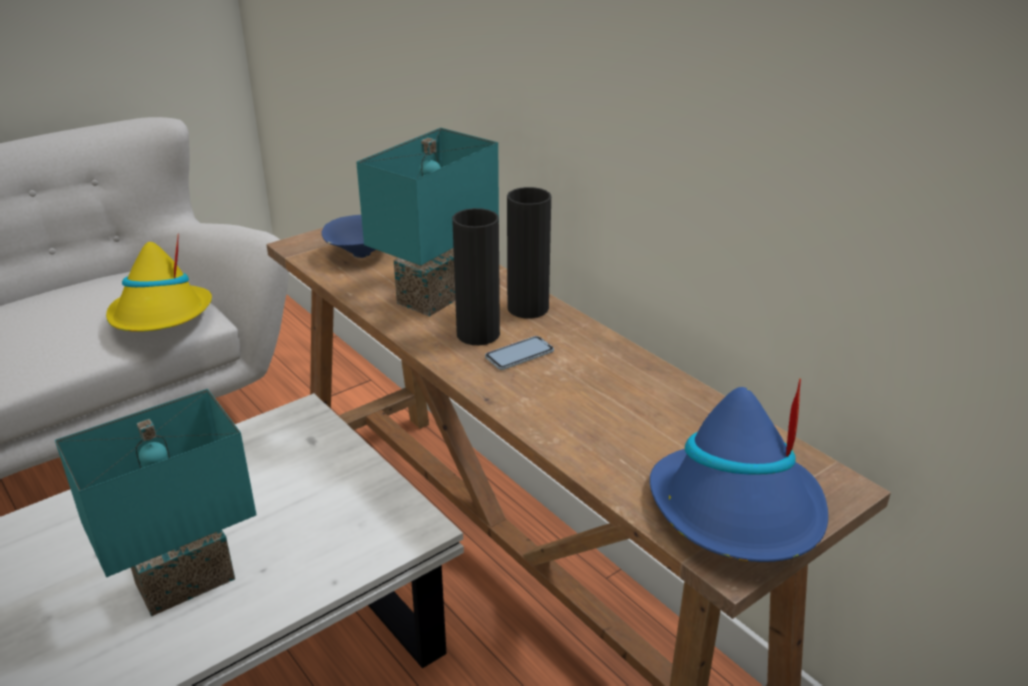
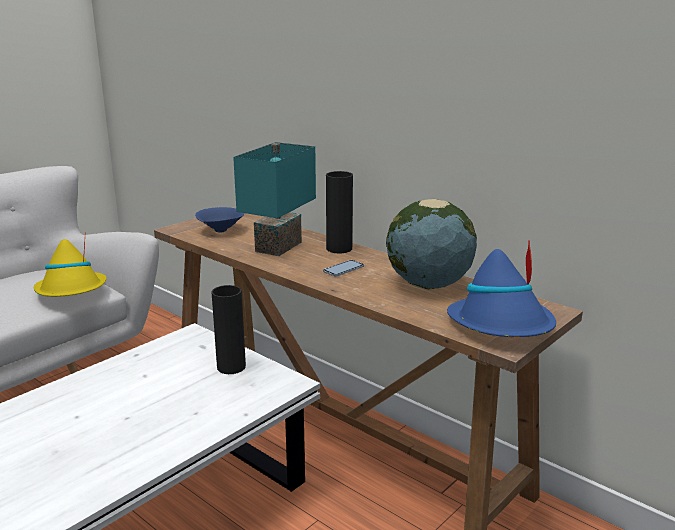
camera: 10 degrees left, 10 degrees down
(185, 578) = (144, 422): turquoise table lamp -> none
(478, 334) = (313, 262): black vase -> black vase (231, 367)
(644, 403) = (428, 285): none -> globe

